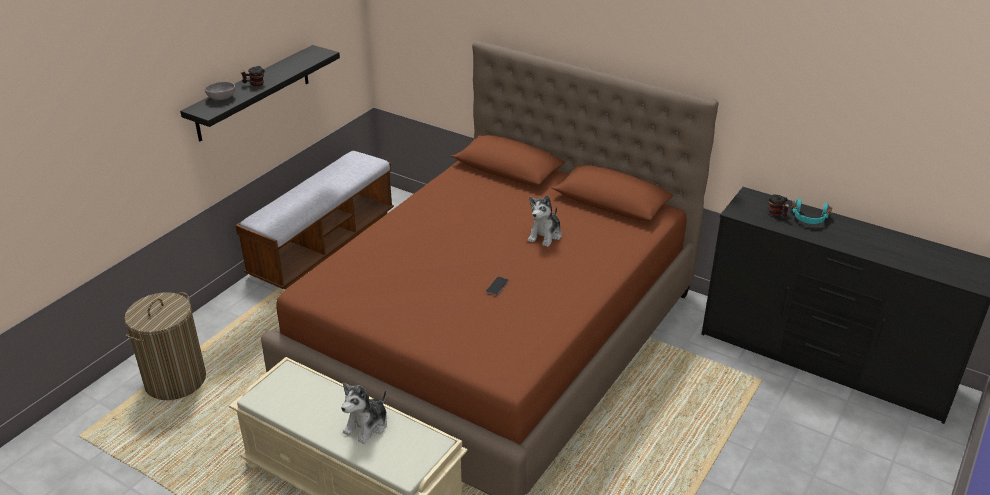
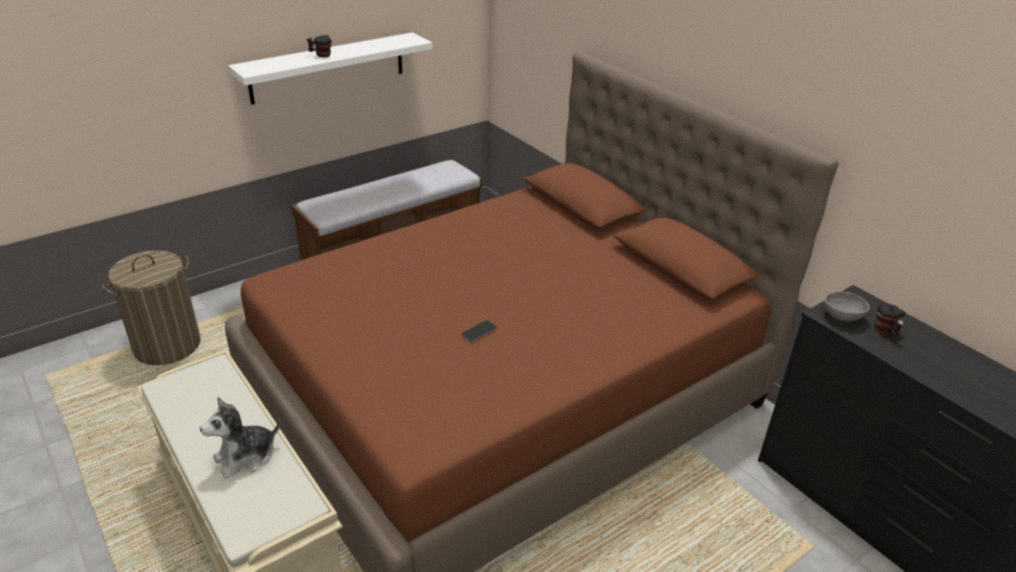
camera: 20 degrees right, 0 degrees up
(221, 98) = (277, 61): grey bowl -> grey bowl (841, 315)
(253, 93) = (328, 68): black shelf -> white shelf
(545, 235) = (575, 286): plush toy -> none
(809, 219) = (932, 349): turquoise headphones -> none

